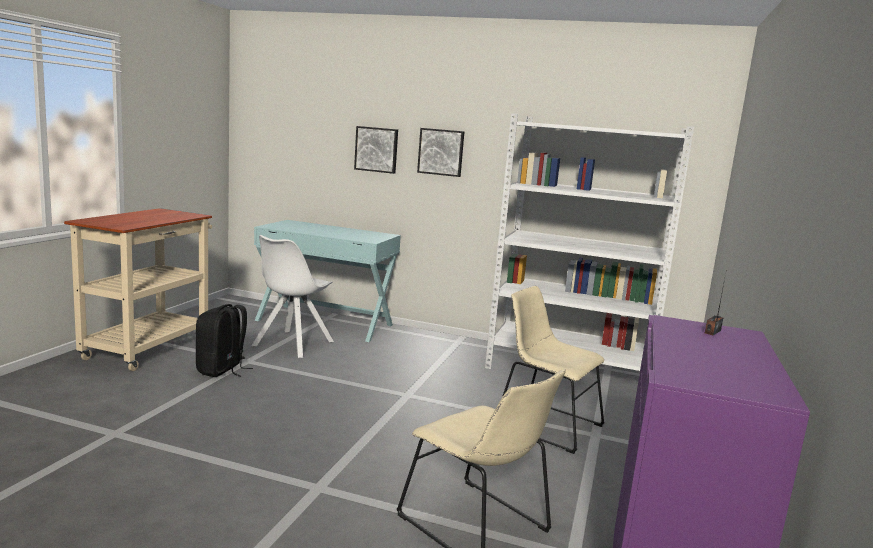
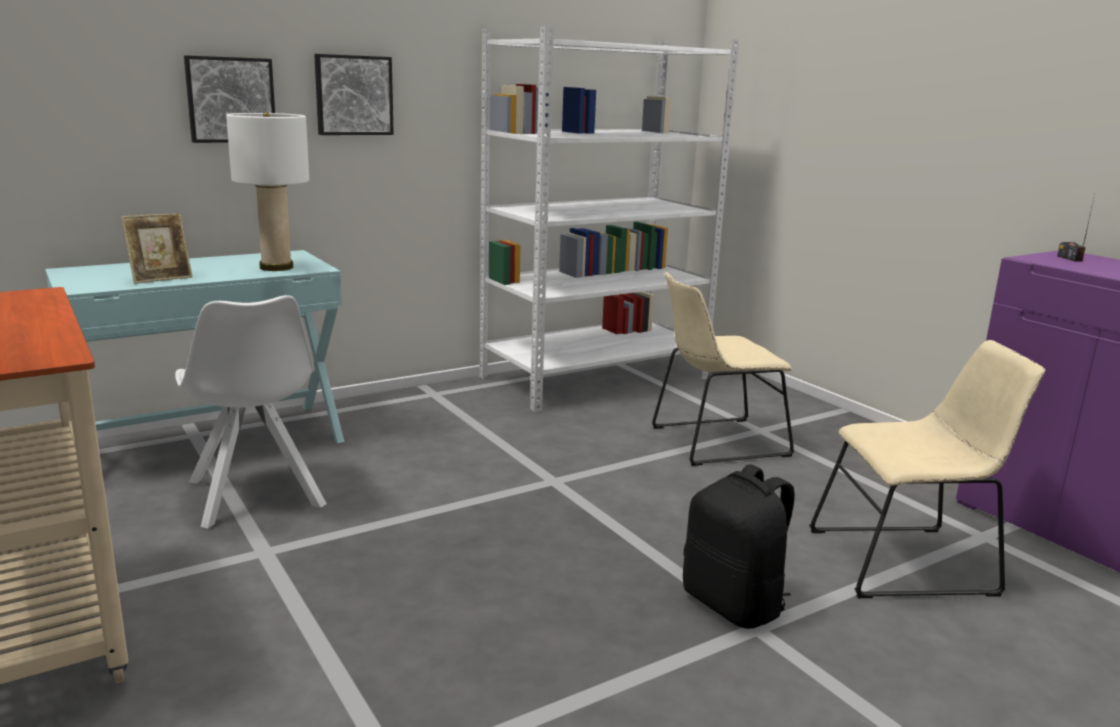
camera: 50 degrees left, 5 degrees up
(222, 370) = (267, 585): black backpack -> black backpack (734, 604)
(304, 230) = (161, 278): none -> picture frame
(358, 237) = (277, 267): none -> white table lamp

